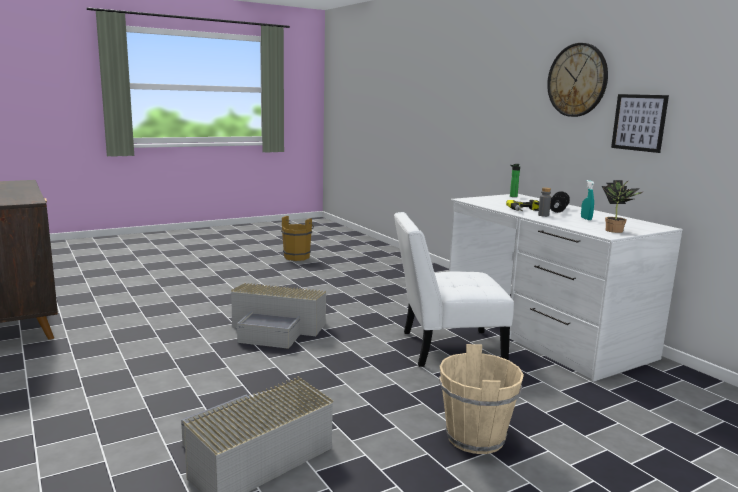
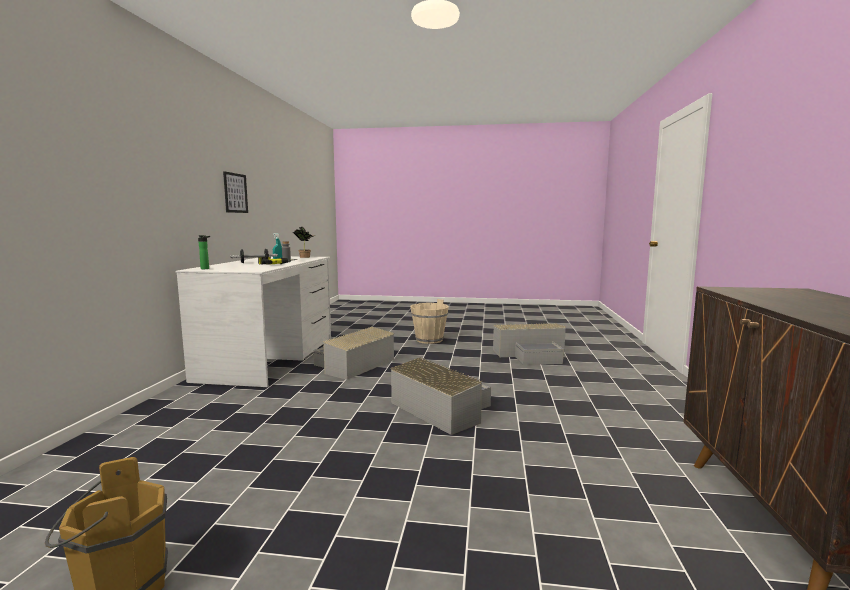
camera: 140 degrees left, 5 degrees down
(445, 348) = (353, 365): white chair -> grey storage box
(577, 80) = (196, 155): wall clock -> none

